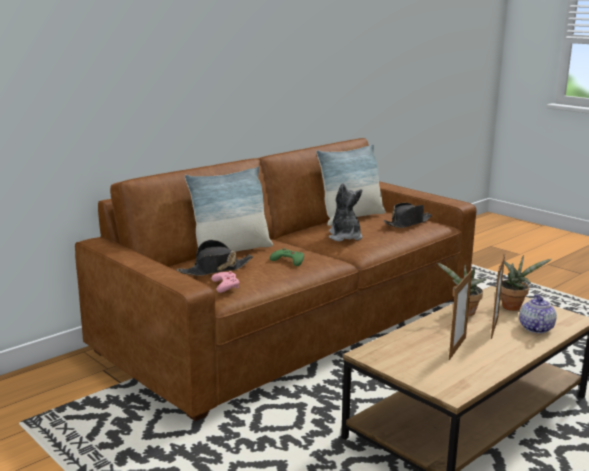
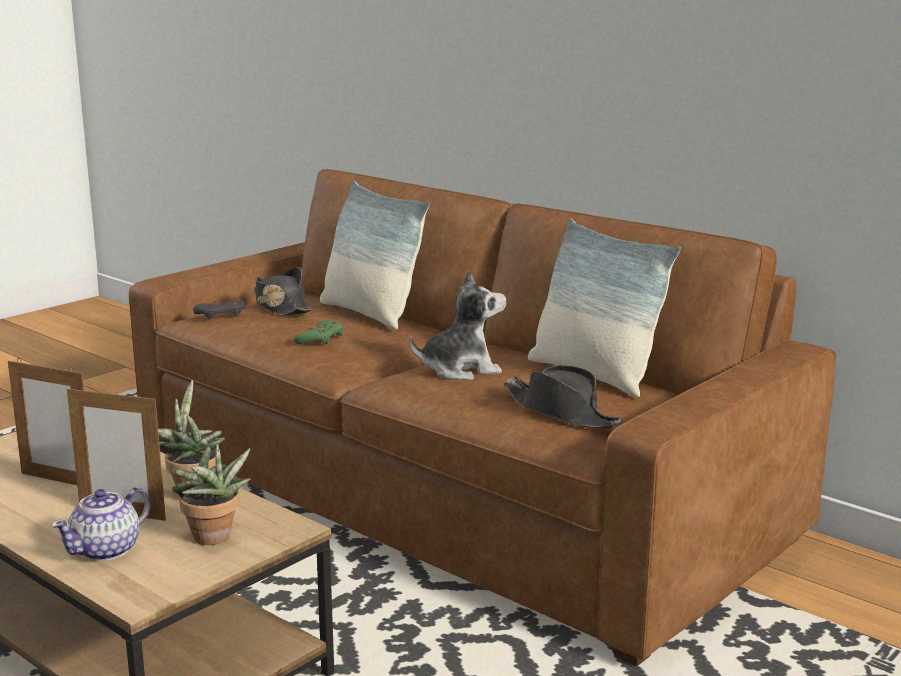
camera: 85 degrees right, 0 degrees up
(225, 285) = (221, 314): pink game controller -> grey game controller
(535, 328) = (107, 550): teapot -> teapot turned 120 degrees clockwise

